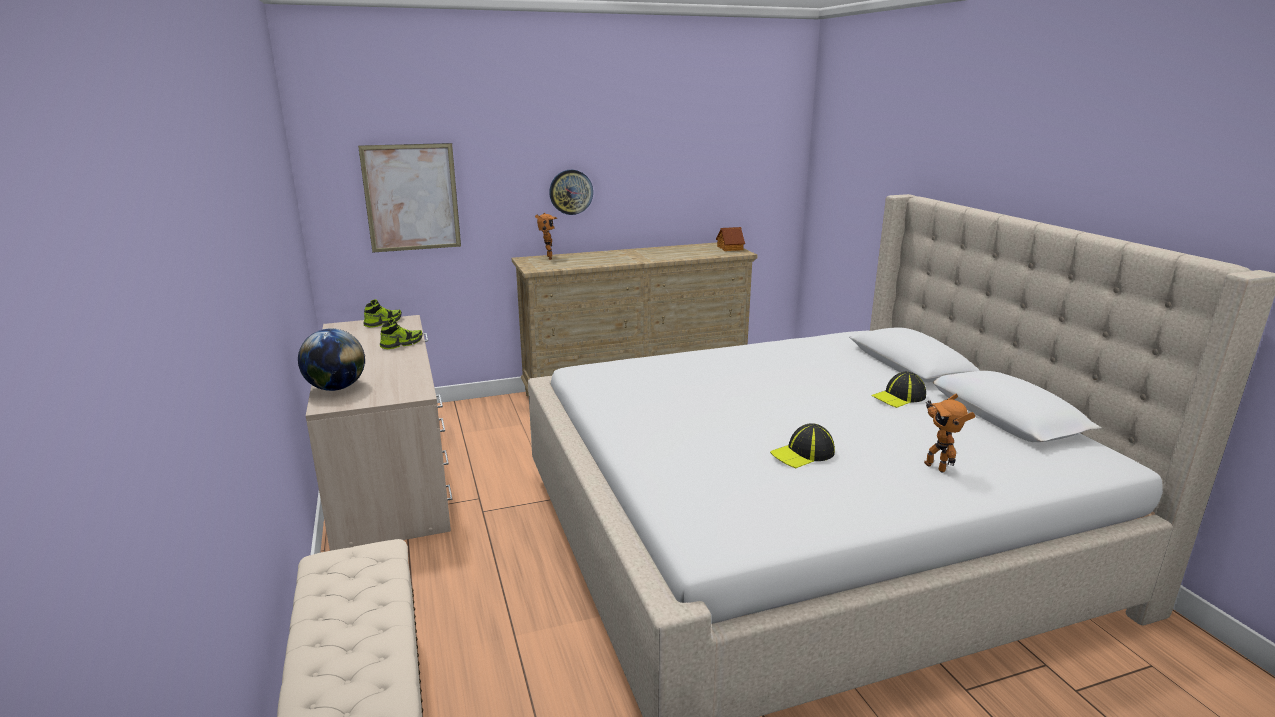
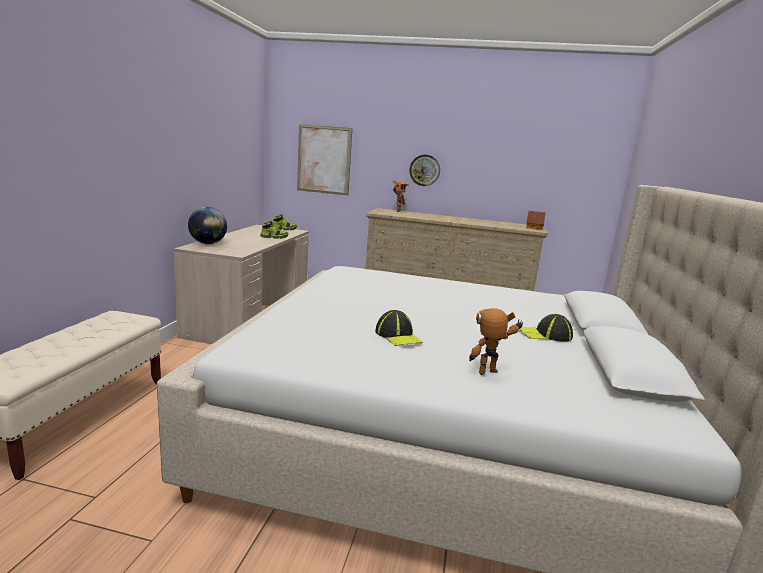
camera: 30 degrees right, 5 degrees down
(803, 454) = (398, 336): cap -> cap turned 120 degrees counterclockwise
(937, 466) = (490, 374): toy robot -> toy robot turned 60 degrees clockwise

